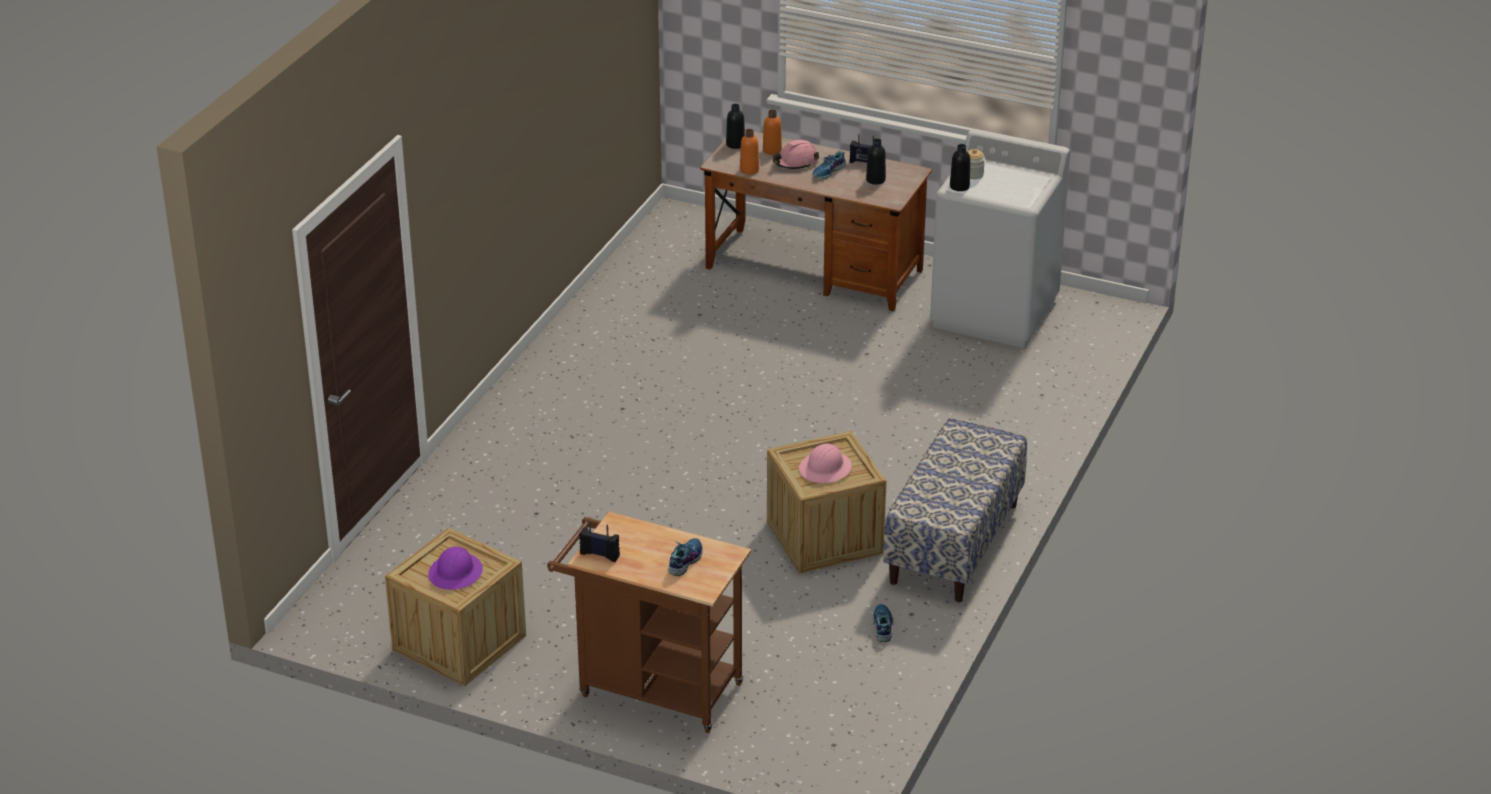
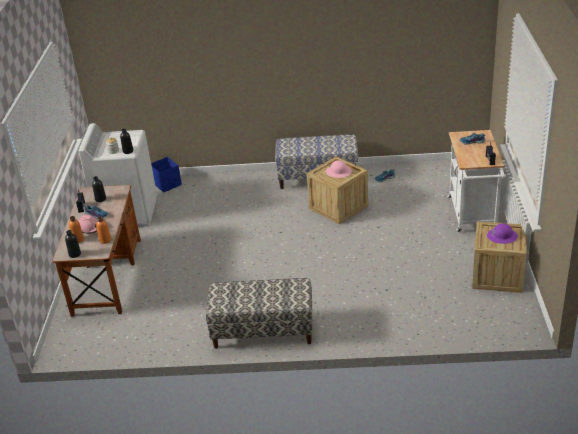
camera: 110 degrees left, 0 degrees up
(550, 375) = (263, 332): none -> bench
(651, 688) = (472, 216): brown cart -> white cart
(1068, 367) = (167, 184): none -> blue storage box

